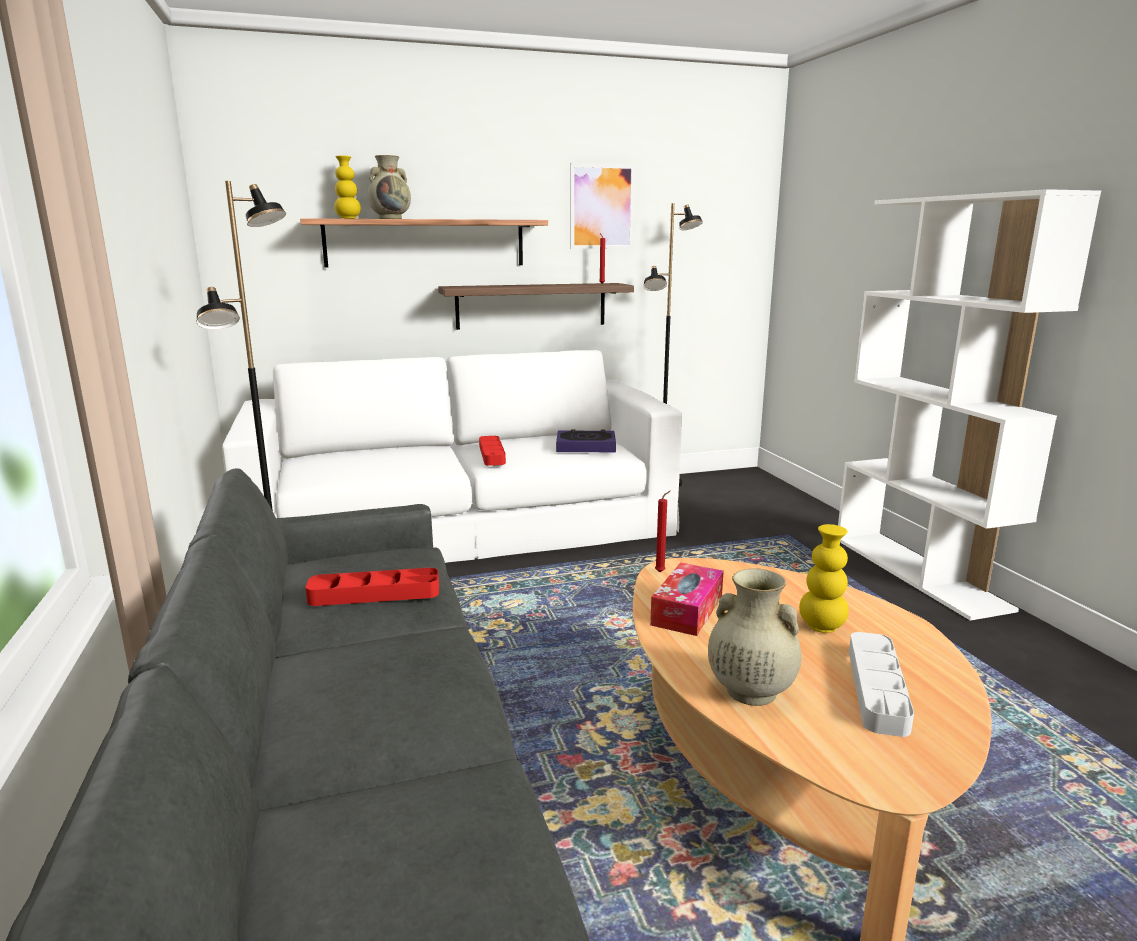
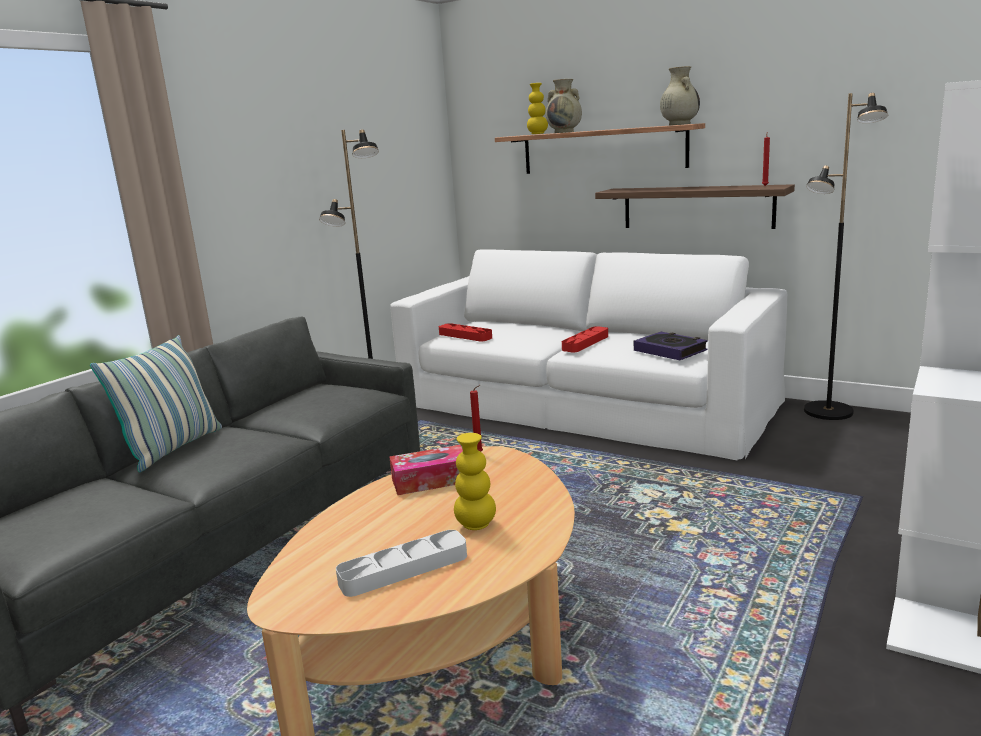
camera: 50 degrees right, 0 degrees up
(292, 715) = (173, 448): none -> pillow
(374, 594) = (305, 409): red tray -> red tray (465, 336)
(601, 207) = (777, 103): picture -> none
(749, 691) = (343, 533): beige vase -> beige vase (679, 124)

